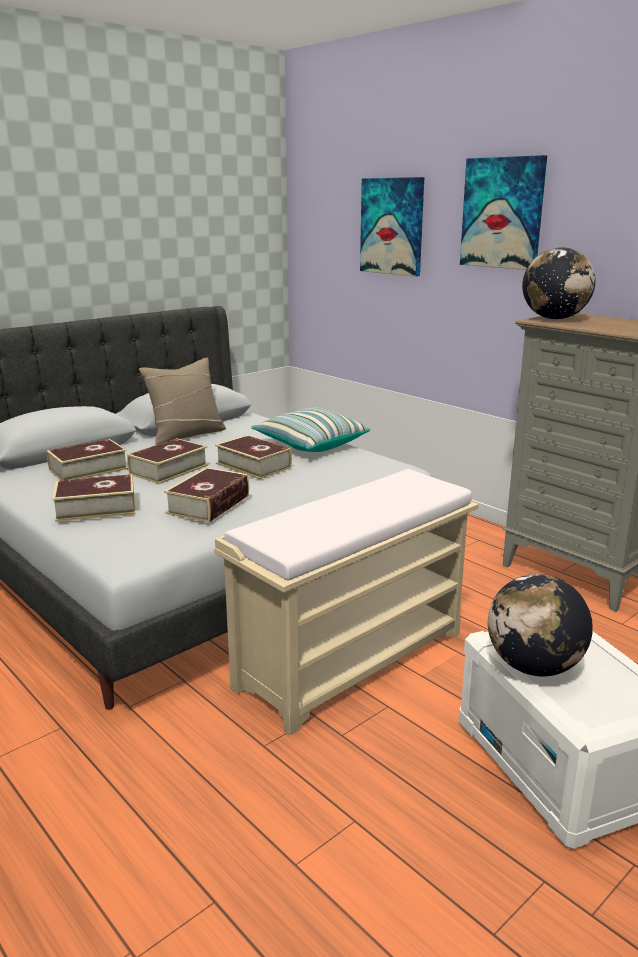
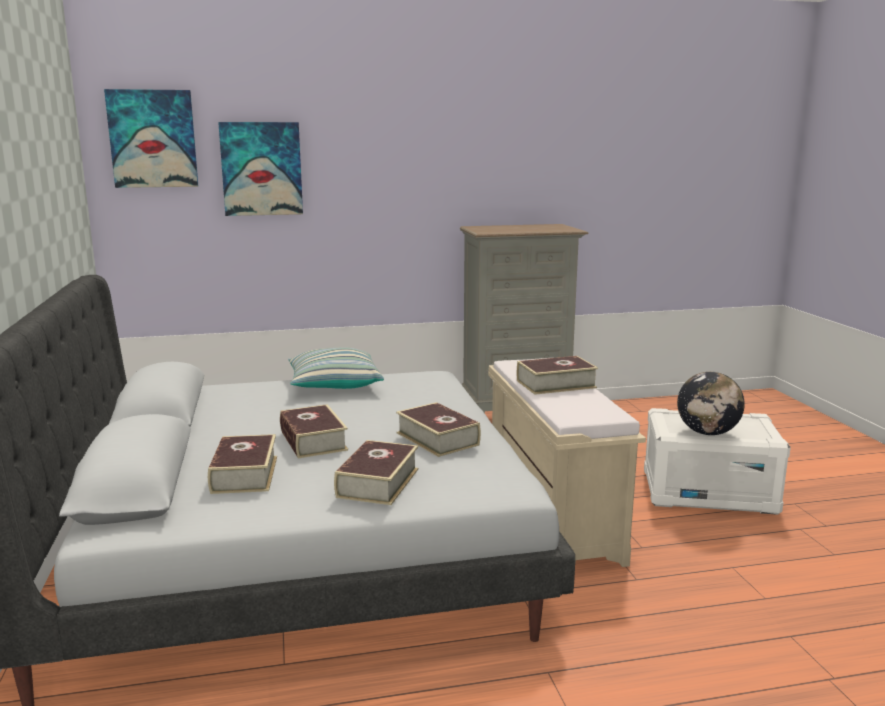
camera: 60 degrees left, 5 degrees down
(186, 435) = (211, 419): beige pillow -> none
(253, 465) = (356, 411): book -> book (556, 384)
(503, 213) = (389, 153): picture -> picture (153, 139)
(554, 318) = (487, 230): globe -> none

